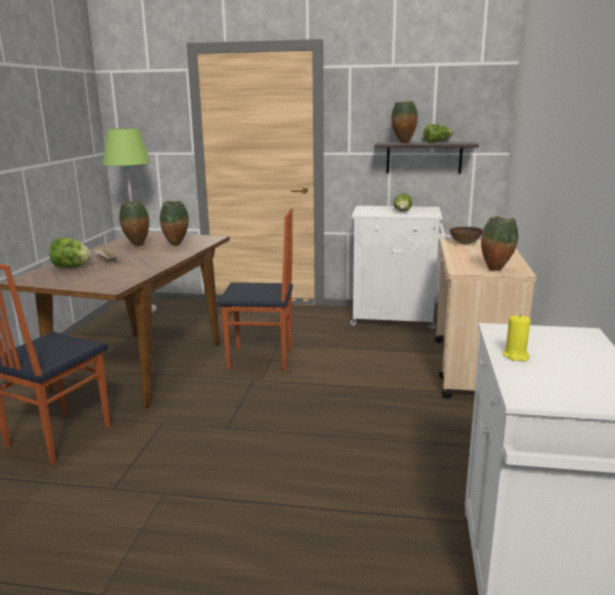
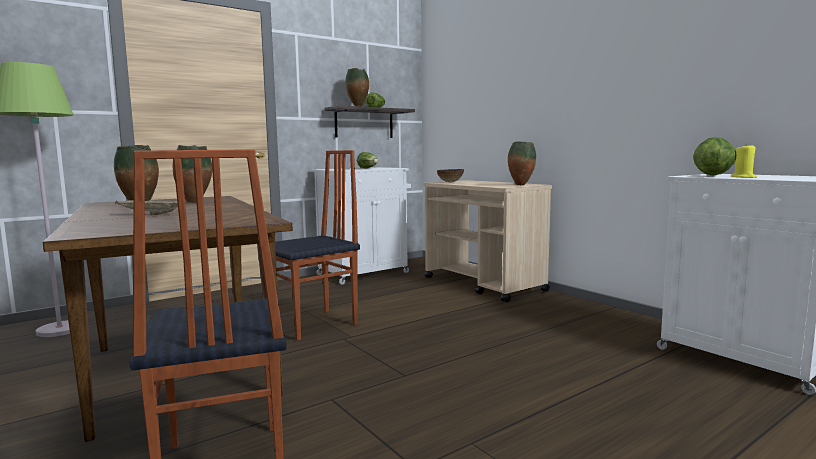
camera: 45 degrees left, 10 degrees down
(71, 267) = (116, 221): lettuce -> lettuce (713, 175)

